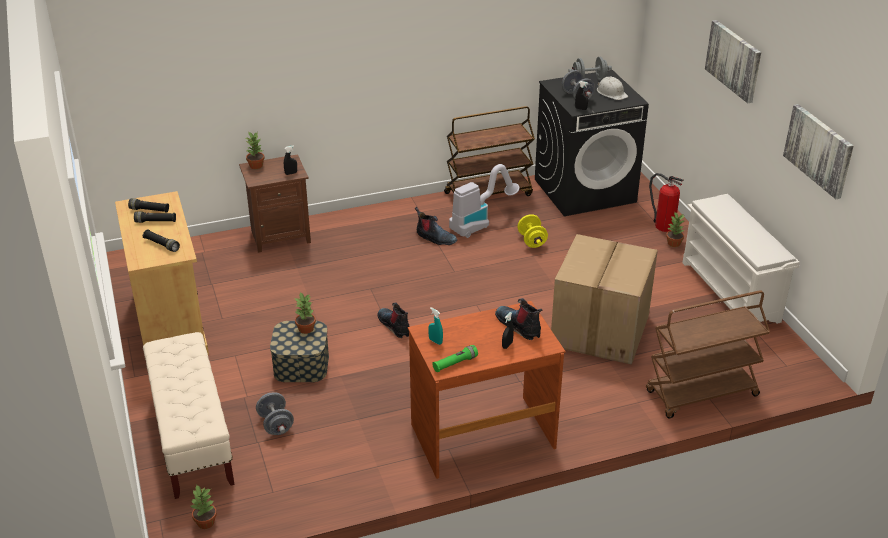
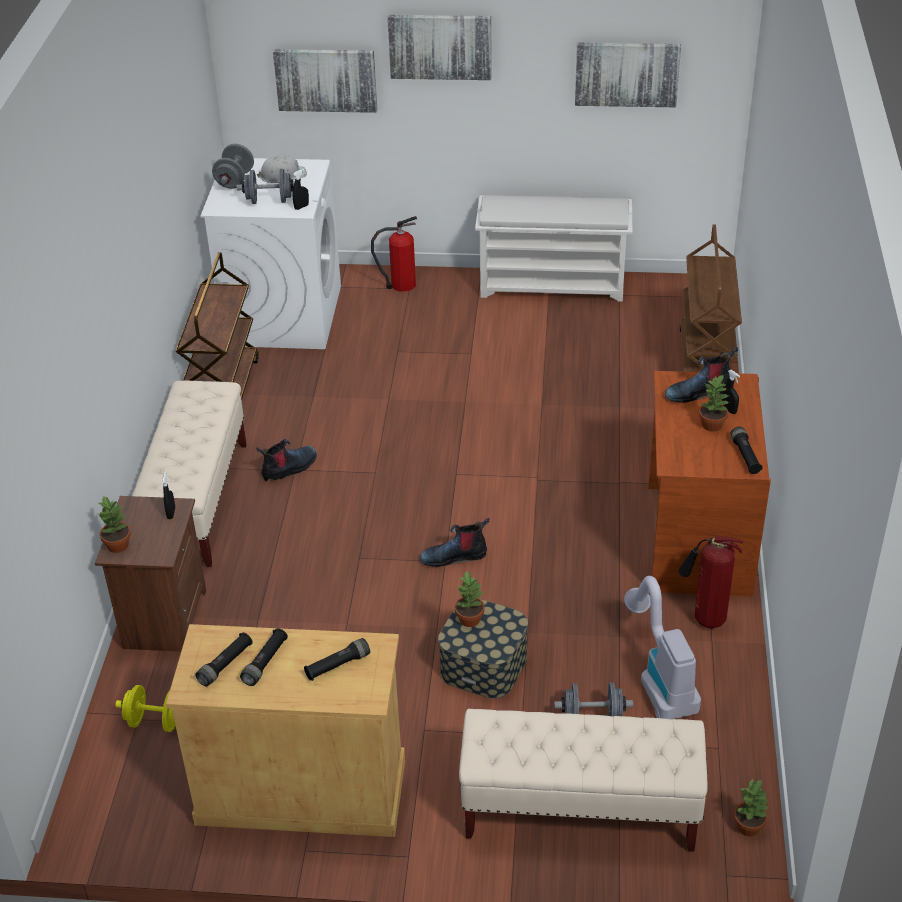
camera: 65 degrees left, 5 degrees up
(383, 216) = (197, 502): none -> beige bench
(397, 458) = (705, 620): none -> fire extinguisher
(435, 341) = (696, 460): turquoise spray bottle -> none
(455, 363) = (745, 456): green flashlight -> black flashlight
(480, 223) = (284, 420): vacuum cleaner -> vacuum cleaner (659, 678)
(532, 241) = (357, 390): yellow dumbbell -> yellow dumbbell (156, 721)
(585, 190) = (283, 315): black washing machine -> white washing machine
(601, 331) = (566, 395): cardboard box -> none
(674, 243) = (441, 290): potted plant -> potted plant (712, 425)
(682, 51) = (326, 79): none -> picture

